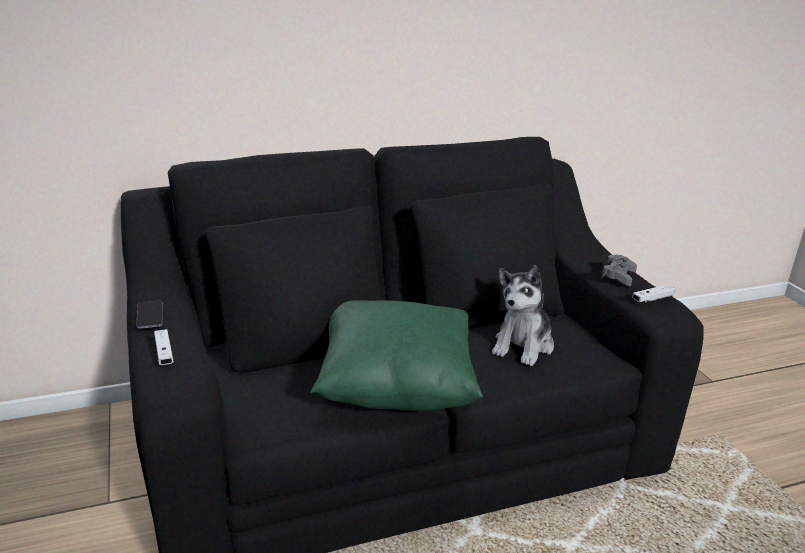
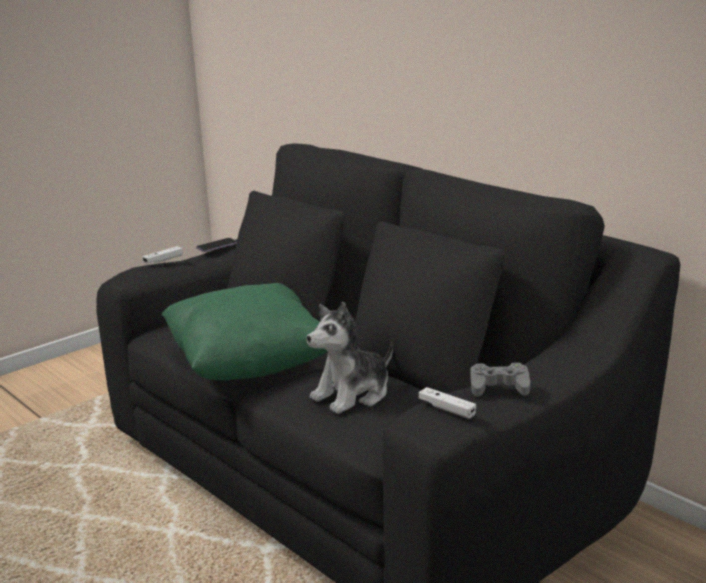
camera: 70 degrees right, 5 degrees down
(523, 345) = (352, 395): plush toy -> plush toy turned 45 degrees counterclockwise

